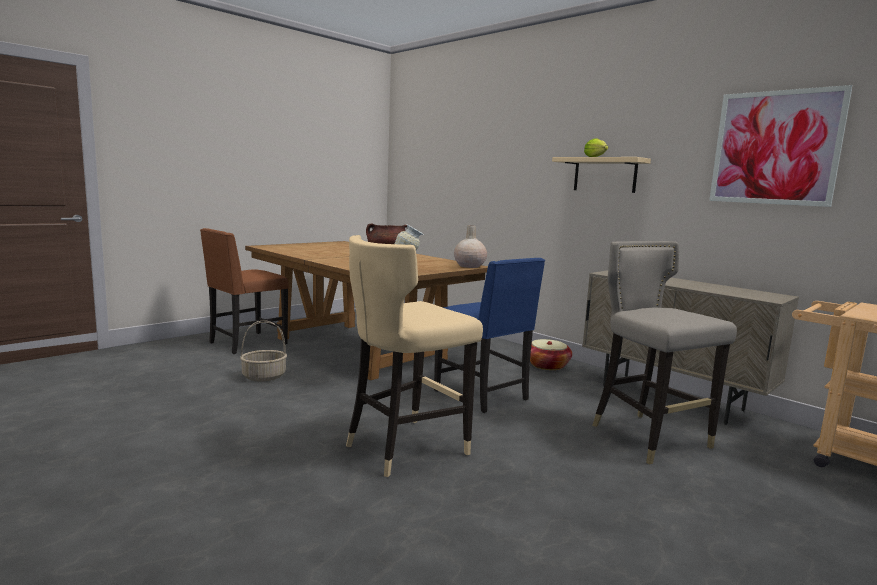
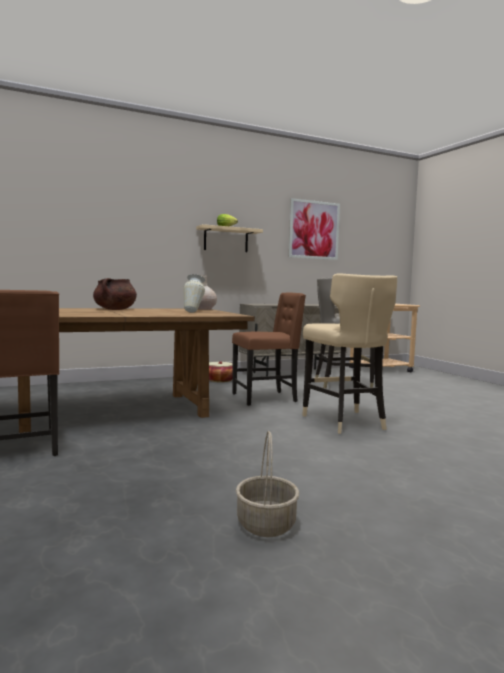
camera: 70 degrees left, 5 degrees down
(264, 376) = (161, 446): basket -> basket (265, 524)
(483, 395) = (265, 398): blue chair -> brown chair

